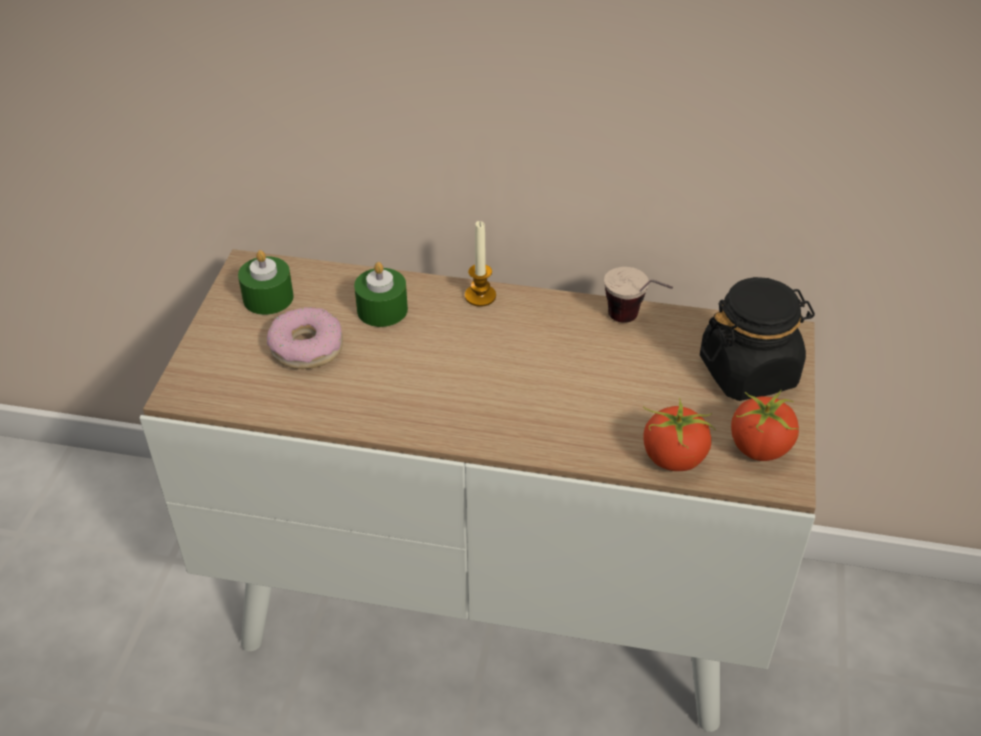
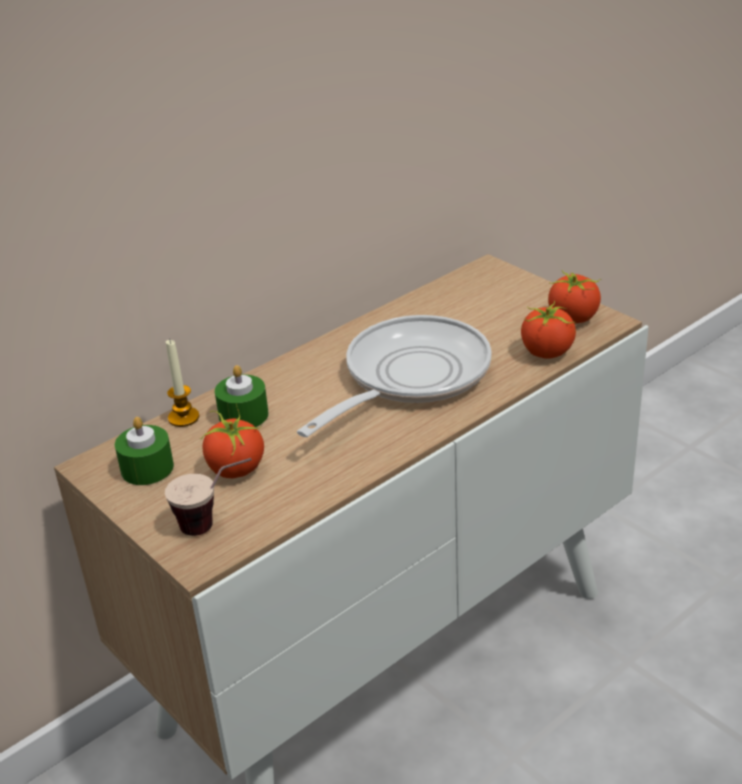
camera: 50 degrees left, 10 degrees down
(307, 347) = (236, 469): donut -> tomato
(480, 296) = (291, 365): candle -> candle (183, 418)
(533, 381) = (409, 377): none -> frying pan
(635, 323) = (405, 314): cup -> cup (216, 525)
(748, 371) = (503, 293): black jar -> none

